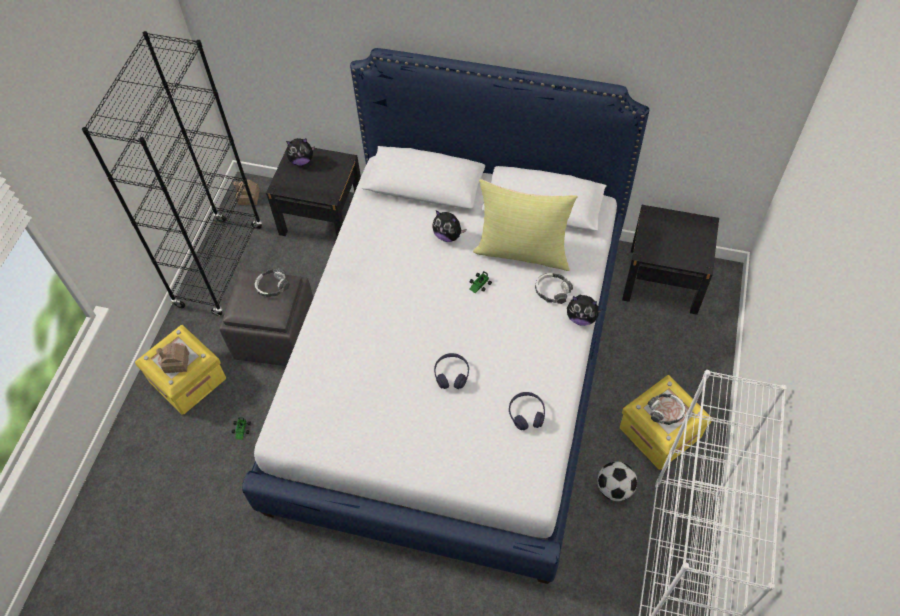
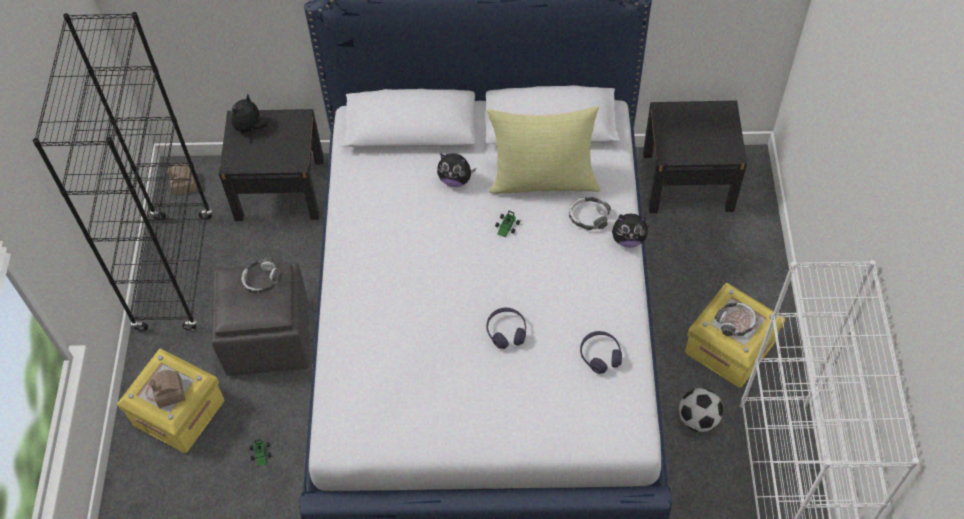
camera: 15 degrees left, 0 degrees up
(301, 160) = (249, 128): plush toy -> plush toy turned 150 degrees clockwise

